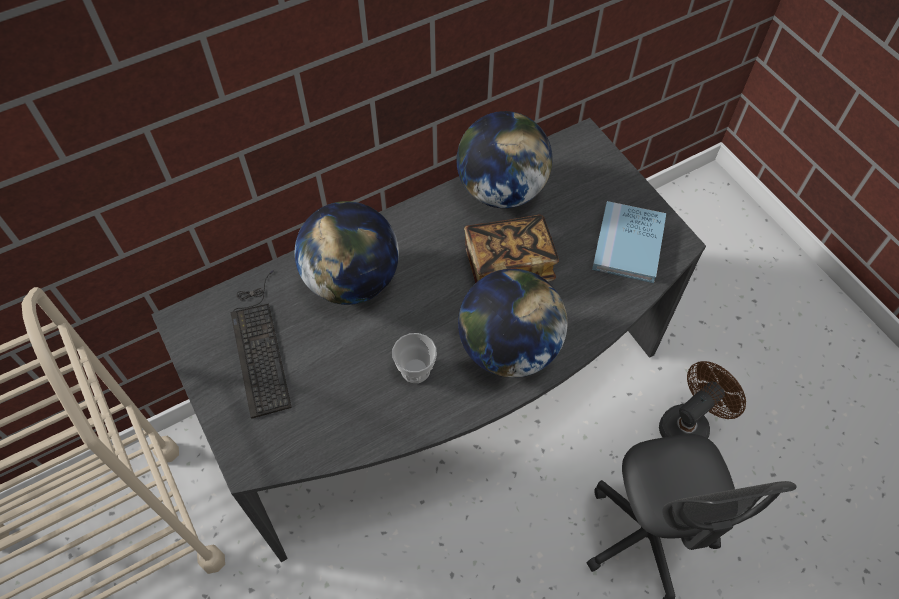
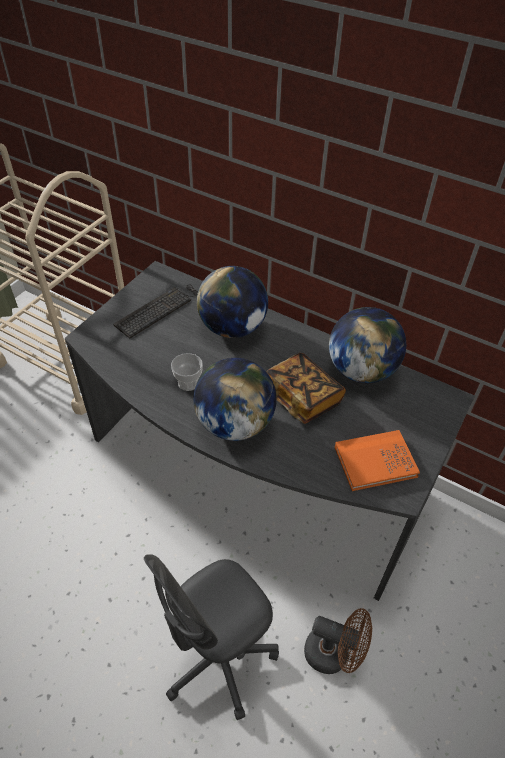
camera: 60 degrees right, 10 degrees down
(628, 244) = (375, 462): blue book -> orange book

